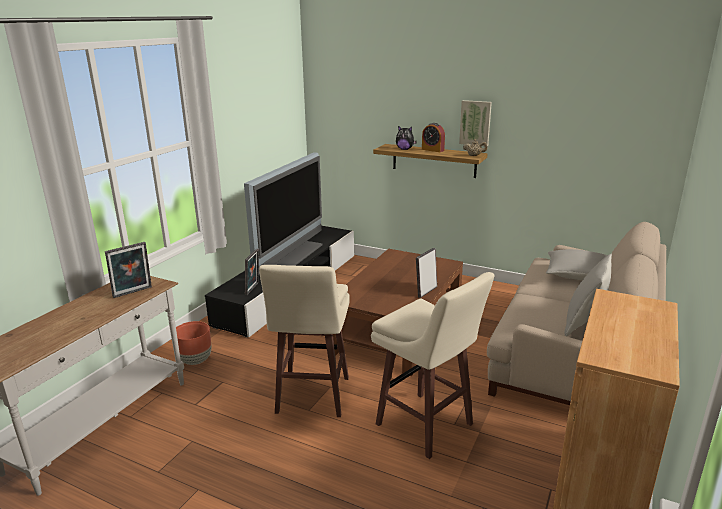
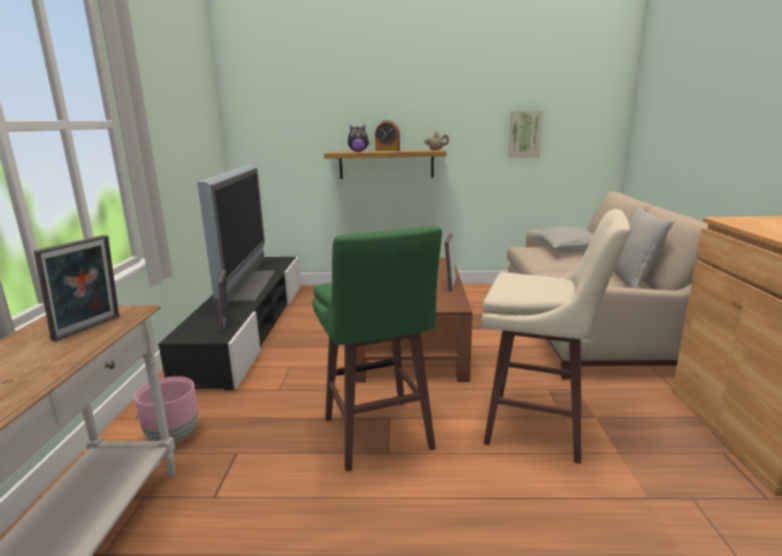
camera: 25 degrees left, 5 degrees down
(195, 360) = (173, 436): brown planter -> pink planter
(312, 396) = (377, 436): beige stool -> green stool
(475, 123) = (429, 118): picture -> picture (525, 134)

